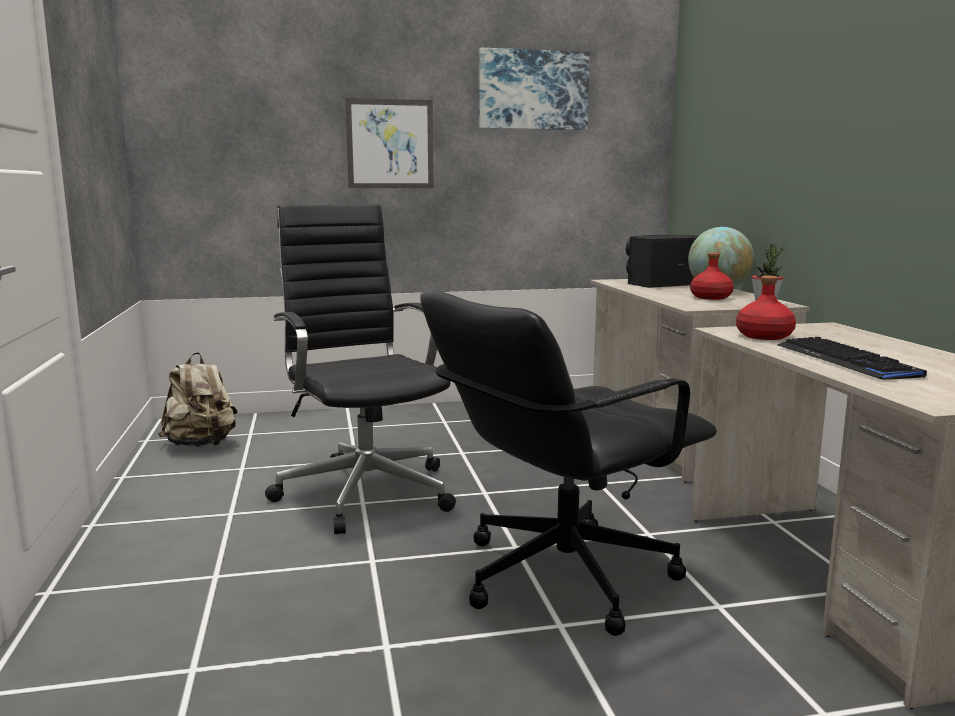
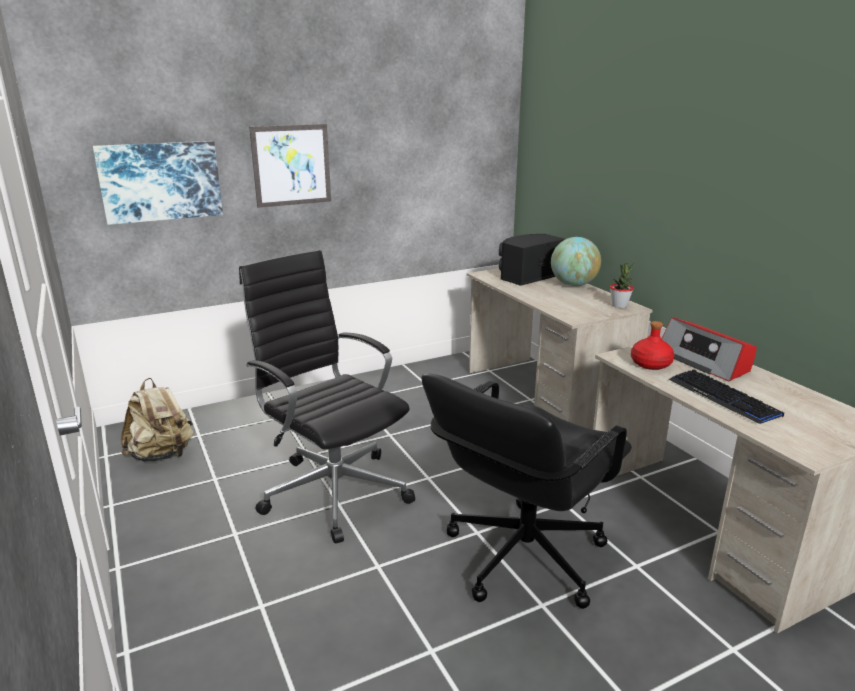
camera: 15 degrees left, 10 degrees up
(533, 90) = (410, 110): picture -> picture (160, 181)
(710, 297) = (576, 300): red bottle -> none
(845, 338) = (704, 361): none -> radio

